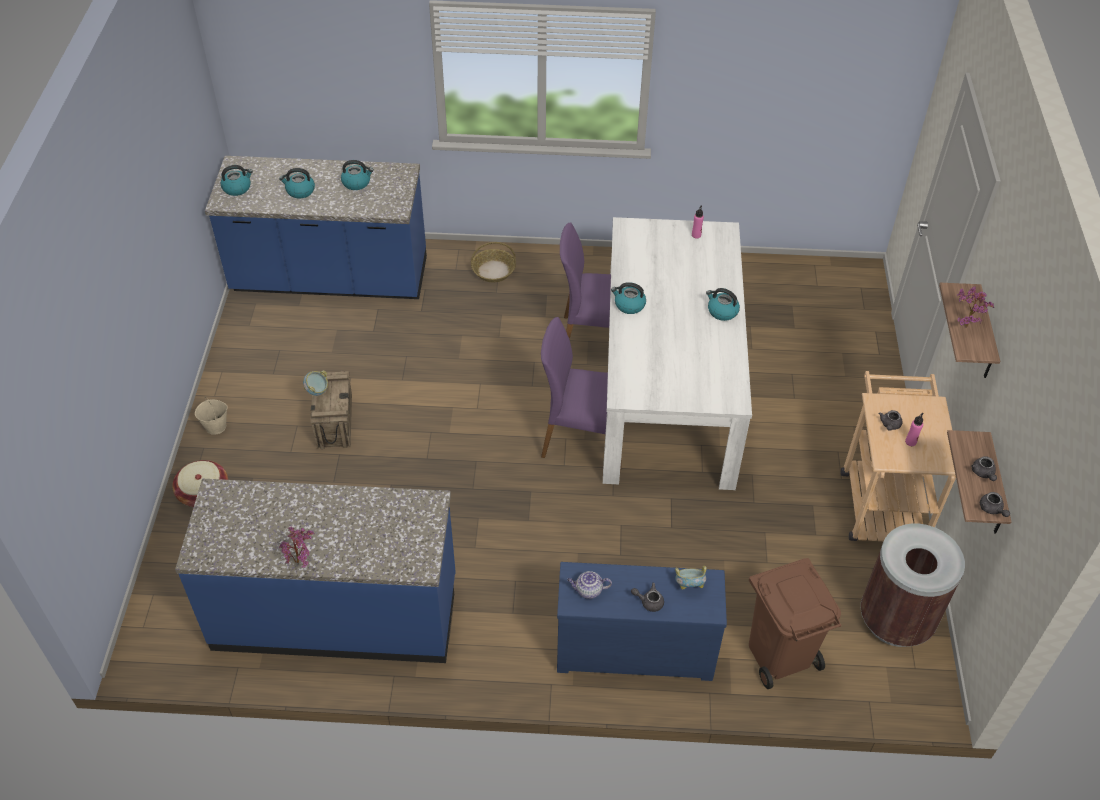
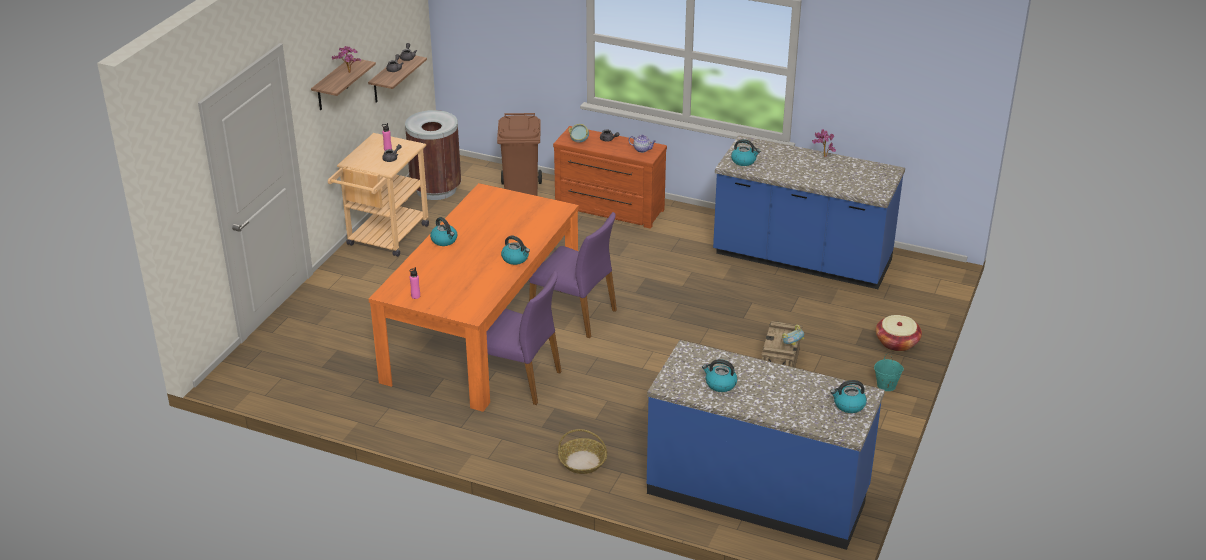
camera: 160 degrees left, 15 degrees down
(216, 426) = (886, 385): beige bucket -> turquoise bucket
(300, 191) = (782, 388): kettle -> kettle (744, 161)
(634, 646) = (608, 209): blue dresser -> brown dresser
(667, 387) = (483, 332): white dining table -> orange dining table

